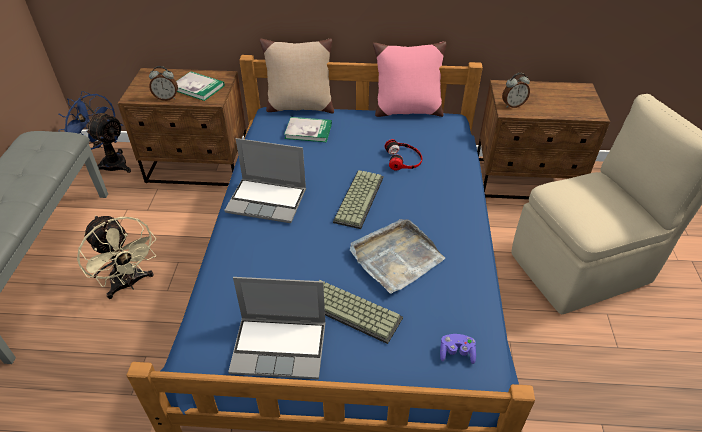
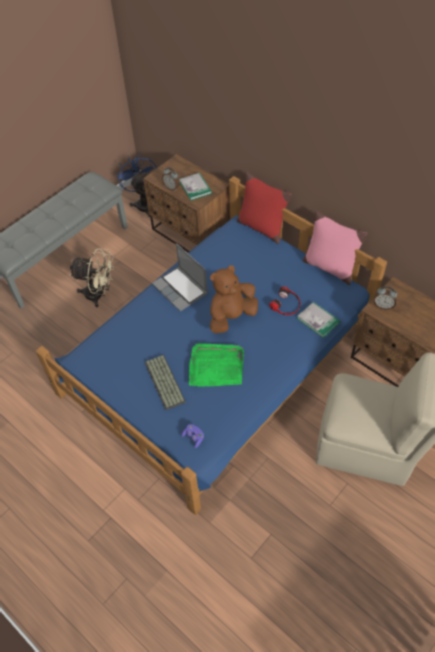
camera: 40 degrees right, 10 degrees up
(129, 284) = (99, 295): beige fan -> beige fan turned 75 degrees counterclockwise
(281, 347) = (116, 379): laptop -> none
(299, 107) = (261, 227): beige pillow -> red pillow
(308, 131) = (247, 251): book -> book (318, 320)
(358, 198) = (231, 316): keyboard -> brown plush toy
(396, 257) = (216, 366): grey tray -> green tray

